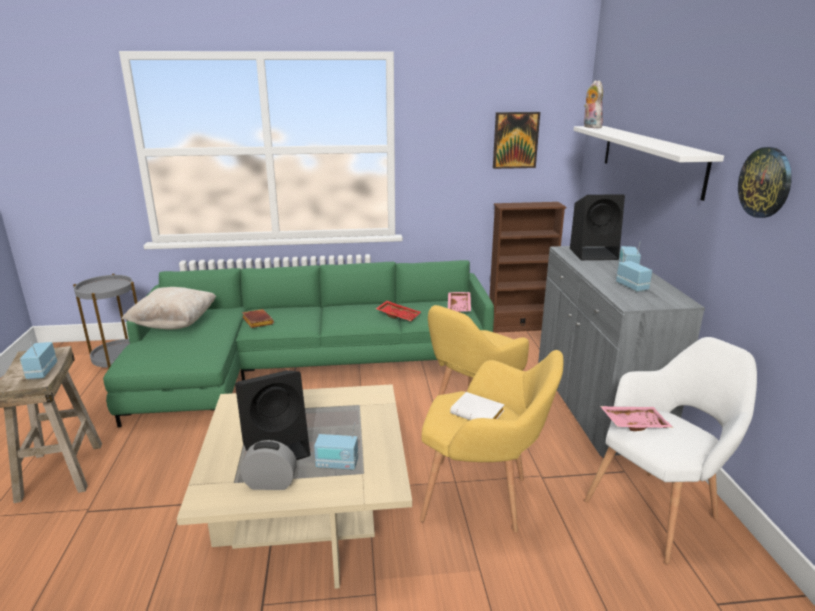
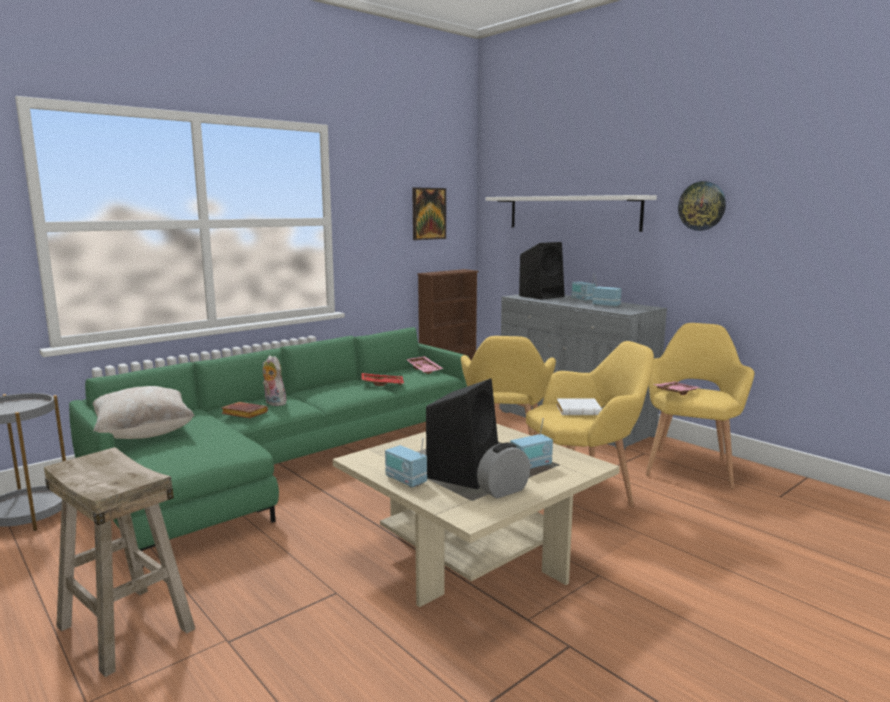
camera: 35 degrees left, 10 degrees down
(41, 372) = (127, 471): radio -> radio (405, 480)
(590, 127) = (501, 196): plush toy -> plush toy (273, 403)
(659, 509) = (690, 465): white armchair -> yellow armchair

